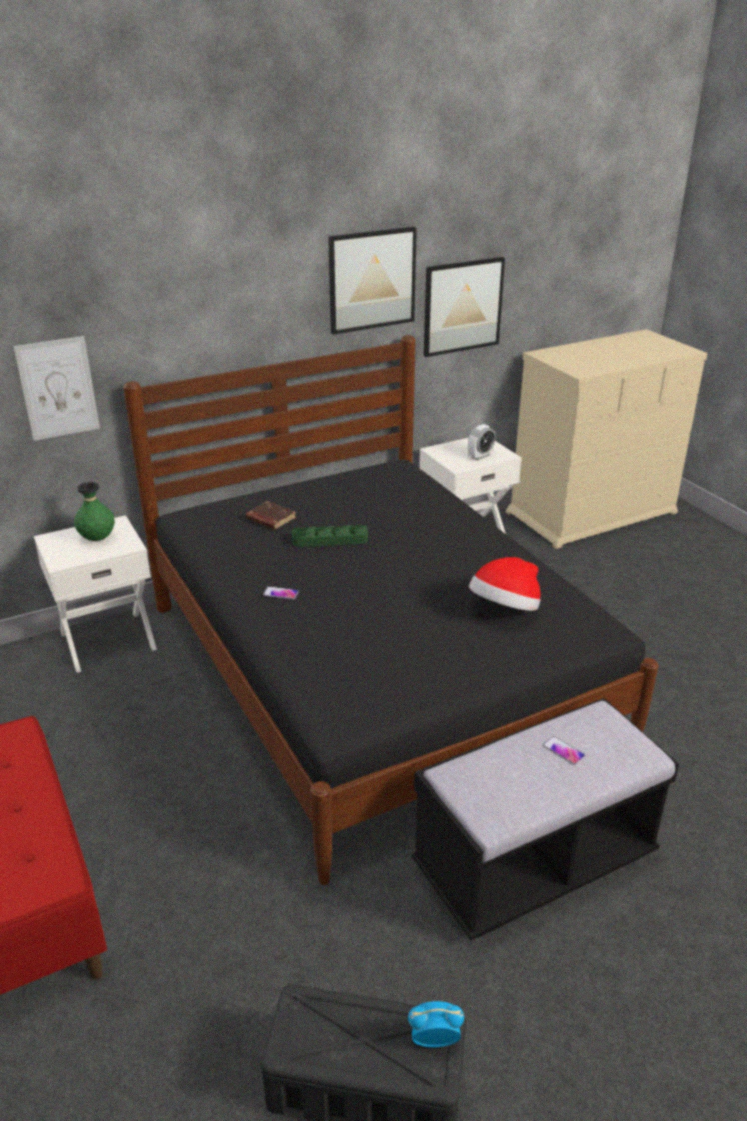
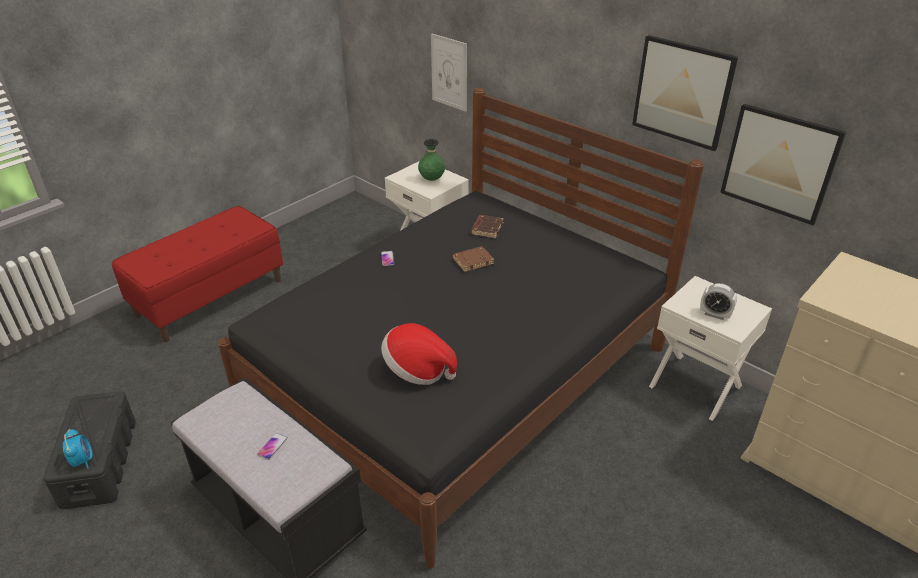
camera: 70 degrees right, 5 degrees up
(330, 540) = (473, 261): green tray -> brown book

